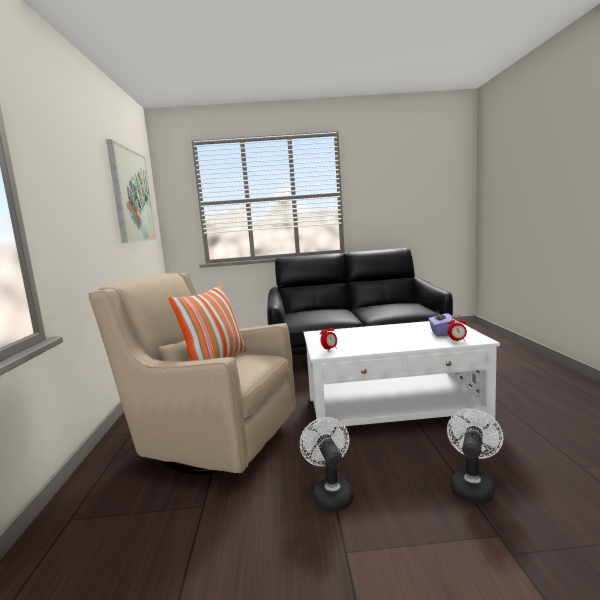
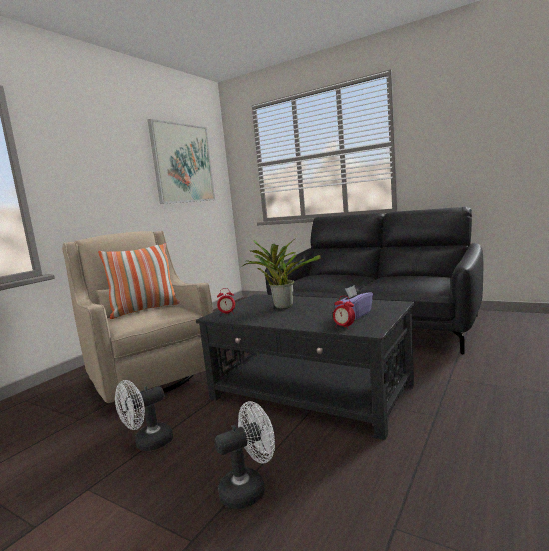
camera: 35 degrees right, 0 degrees up
(330, 493) = (148, 444): white fan -> white fan turned 150 degrees counterclockwise
(362, 336) = (281, 306): none -> potted plant
(394, 409) = (310, 392): white coffee table -> black coffee table

